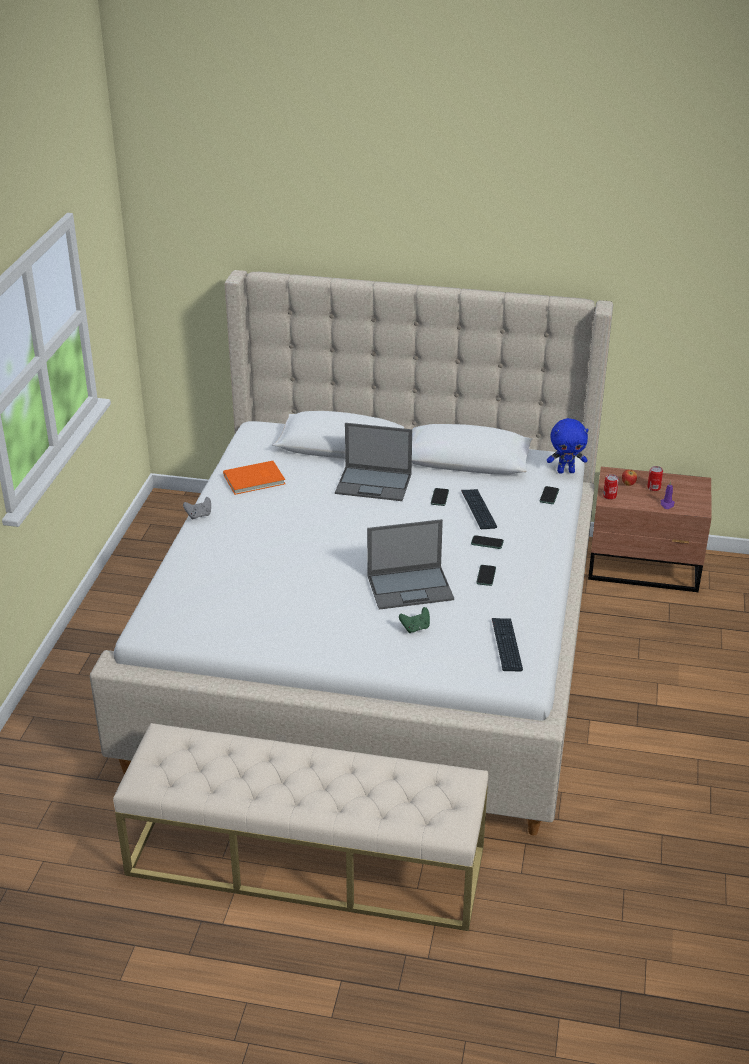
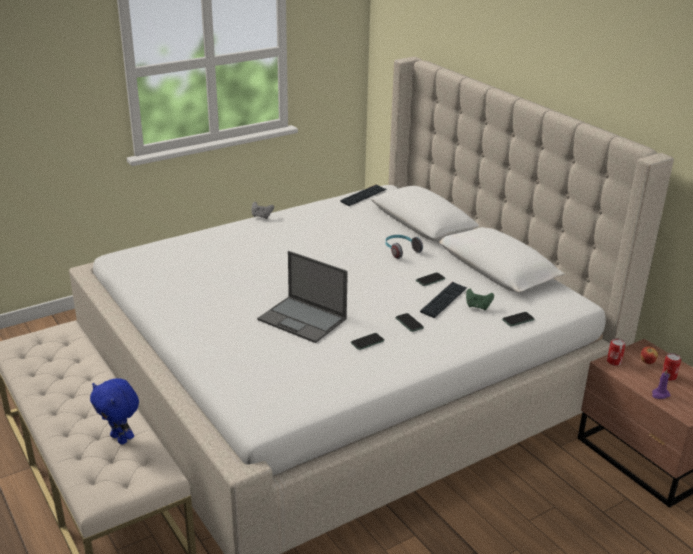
camera: 45 degrees right, 5 degrees down
(255, 480) = (330, 214): orange book -> none
(374, 484) = (400, 251): laptop -> headphones
(415, 628) = (257, 344): green game controller -> green game controller (478, 307)
(506, 645) = (294, 392): keyboard -> keyboard (363, 196)
(566, 471) = (565, 312): blue plush toy -> blue plush toy (120, 439)

